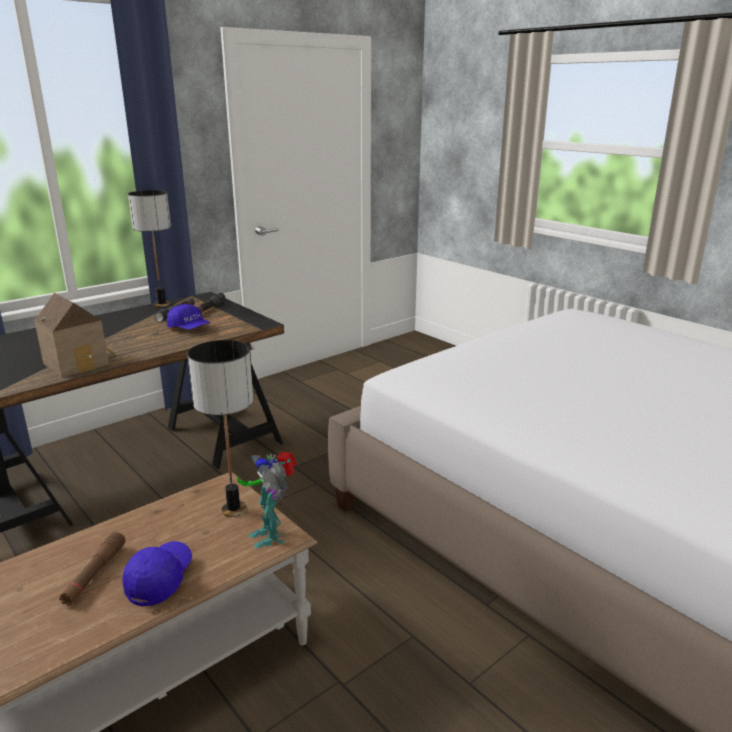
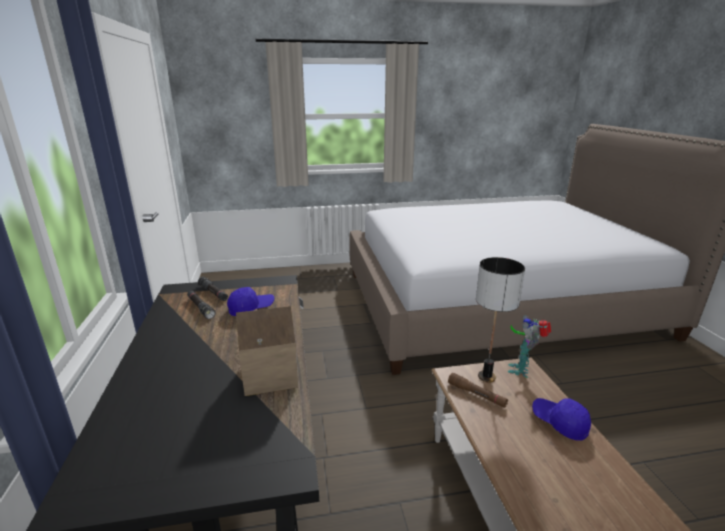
camera: 60 degrees left, 0 degrees up
(94, 574) = (546, 454): brown flashlight -> brown flashlight (476, 394)
(161, 304) = (160, 310): table lamp -> none
(270, 534) = (521, 369): toy robot -> toy robot turned 105 degrees clockwise

